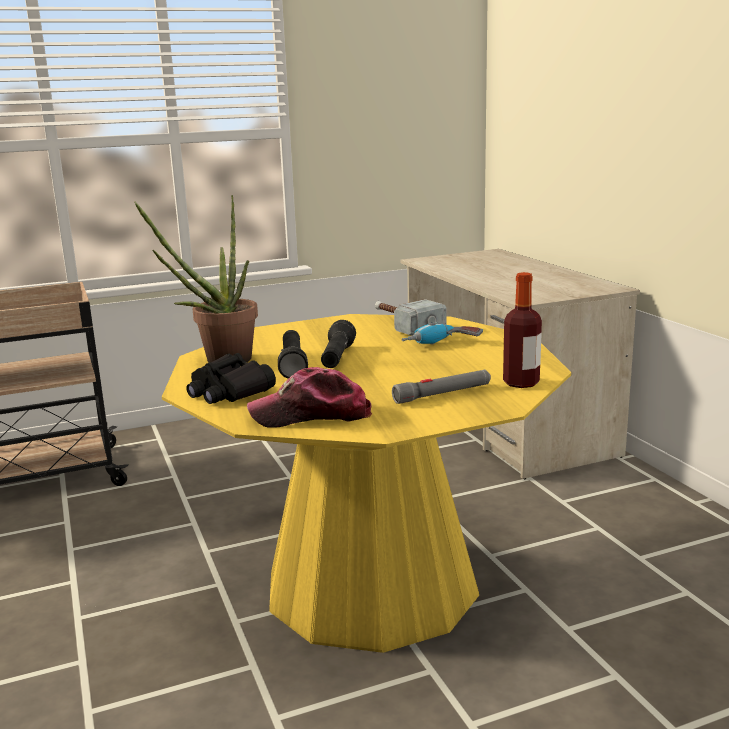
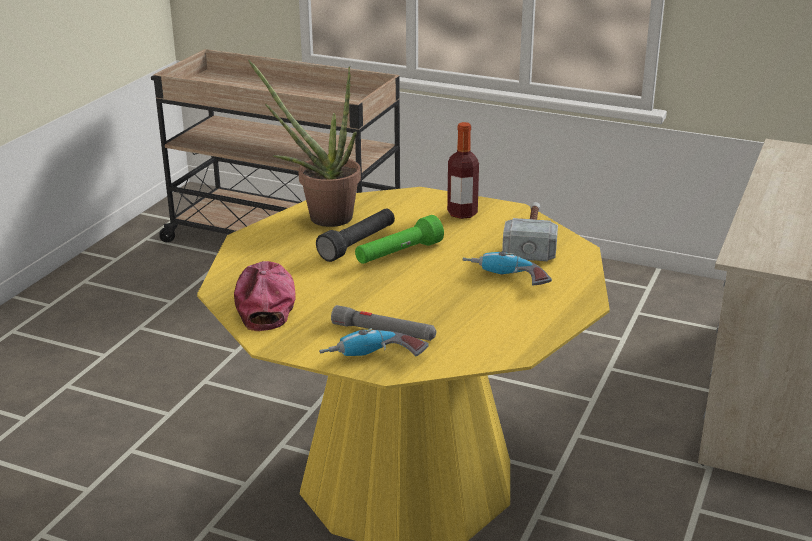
camera: 45 degrees right, 10 degrees up
(228, 392) = (266, 252): black binoculars -> none
(311, 415) = (265, 302): cap -> cap turned 45 degrees clockwise
(337, 358) = (398, 254): black flashlight -> green flashlight
(477, 407) = (374, 359): none -> power drill
(521, 383) = (462, 354): bottle -> bottle (462, 213)

